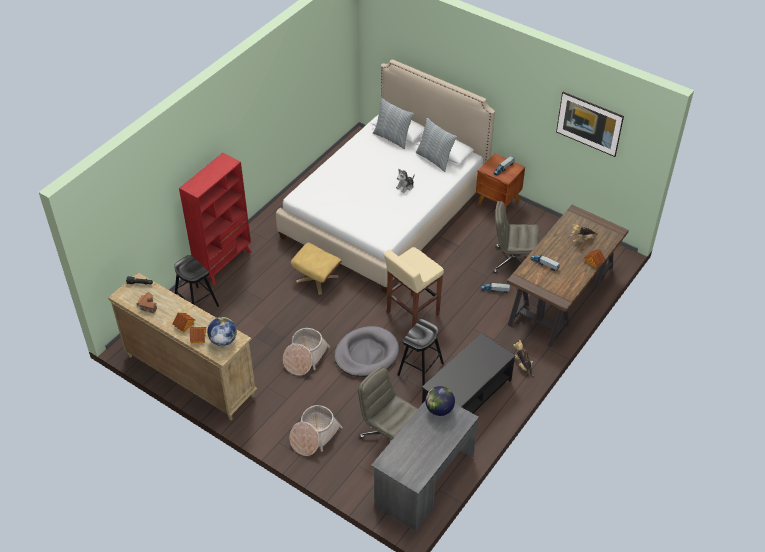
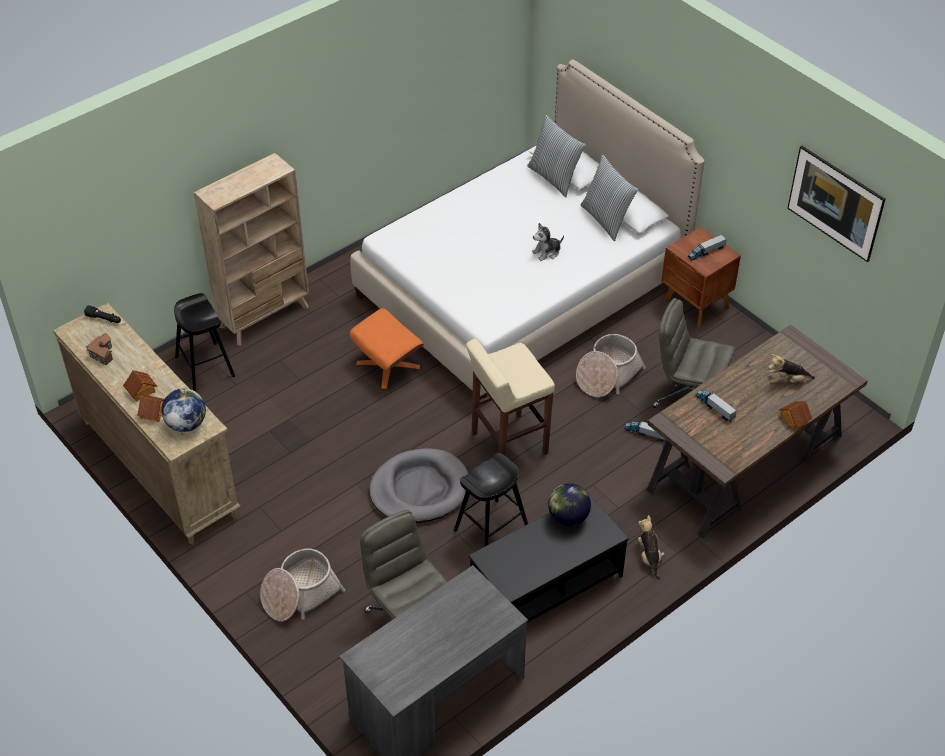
camera: 15 degrees right, 0 degrees up
(224, 263) = (265, 317): red bookcase -> beige bookcase
(304, 357) = (328, 475): basket -> basket (607, 375)
(317, 279) = (388, 365): beige ottoman -> orange ottoman
(439, 409) = (472, 595): globe -> globe (568, 517)

